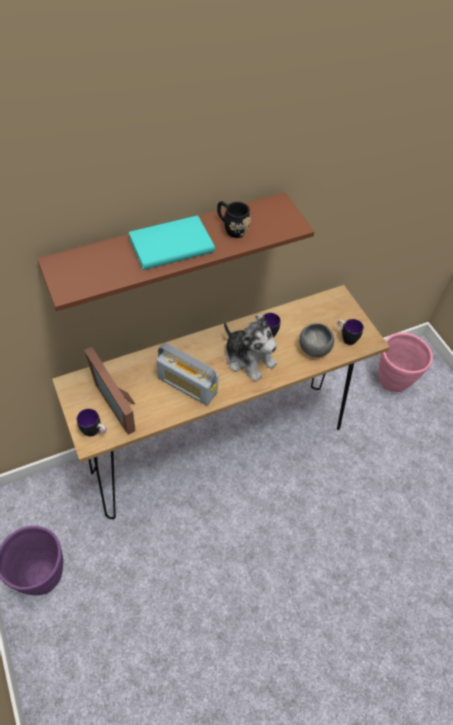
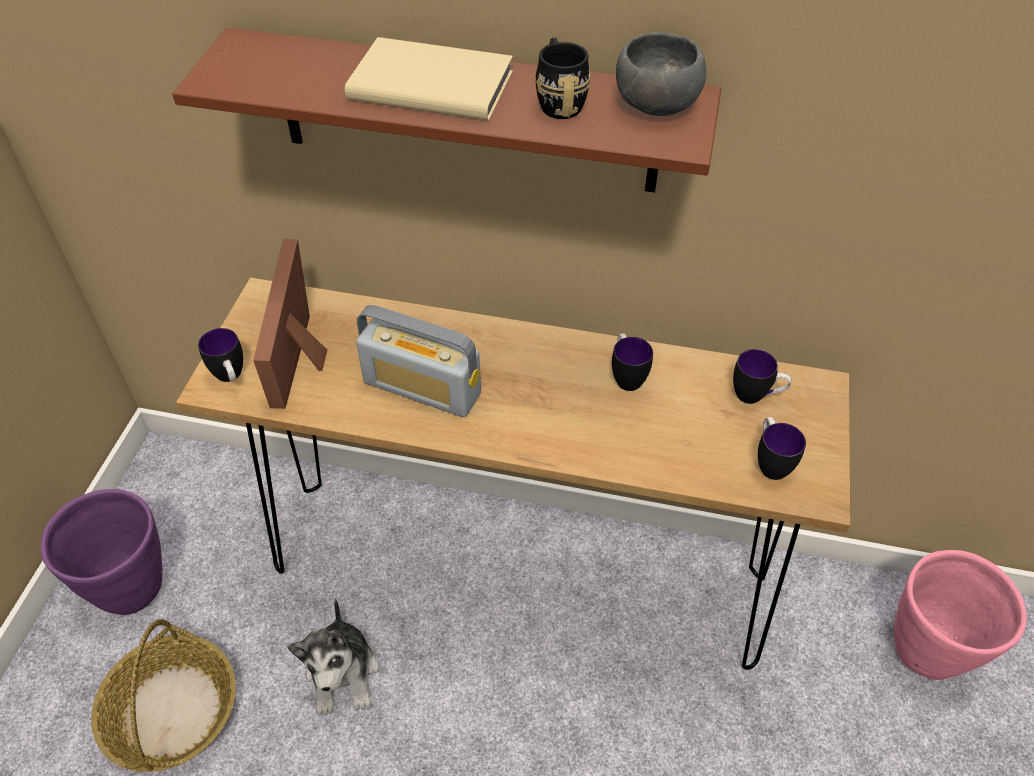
camera: 40 degrees right, 5 degrees down
(116, 613) = (172, 710): none -> basket
(170, 244) = (430, 83): turquoise book -> beige book
(187, 385) = (422, 388): radio -> radio turned 45 degrees counterclockwise
(249, 359) = (558, 402): plush toy -> plush toy (343, 673)
(313, 348) = (689, 446): grey bowl -> grey bowl (654, 104)
(320, 313) = (756, 396): none -> mug

